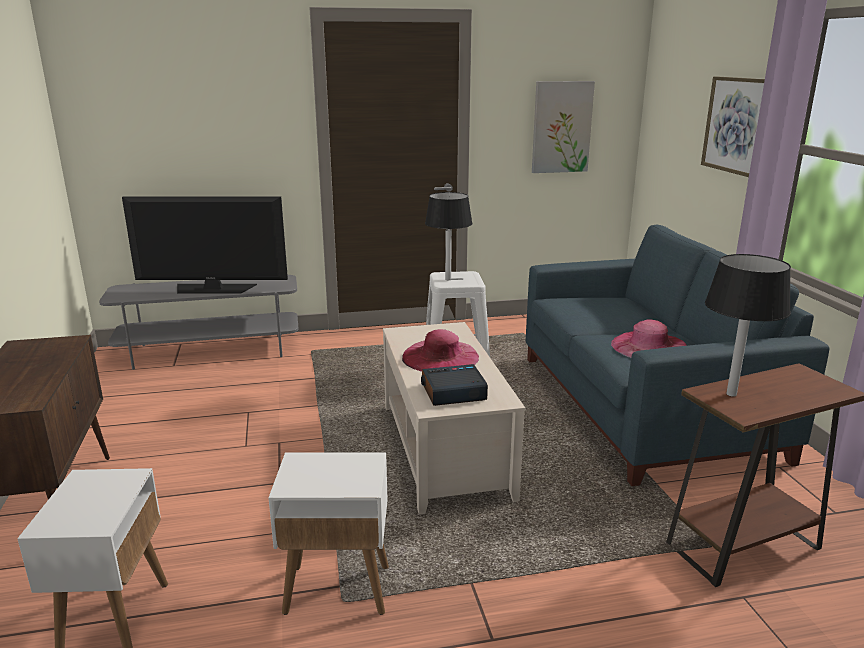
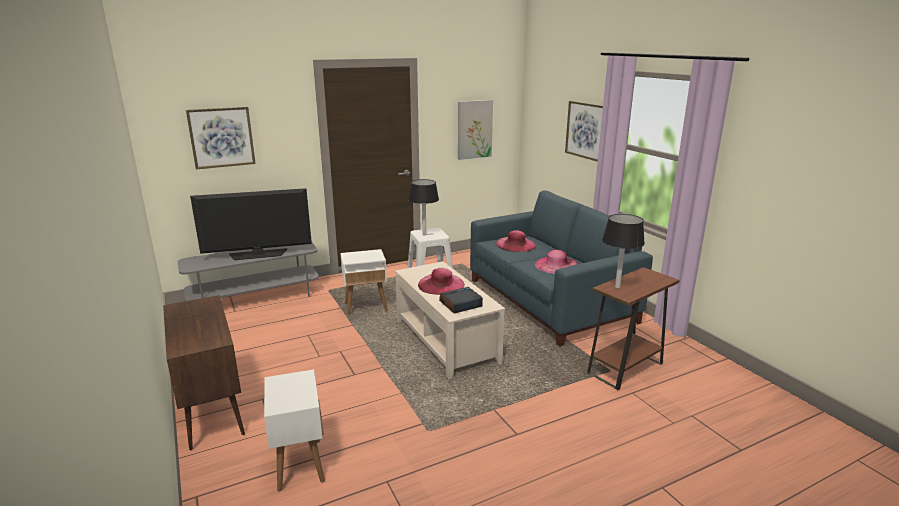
camera: 15 degrees left, 0 degrees up
(174, 117) = (221, 137): none -> picture
(339, 589) = (422, 425): white side table -> white side table (366, 307)
(594, 307) = (515, 244): none -> pink hat

